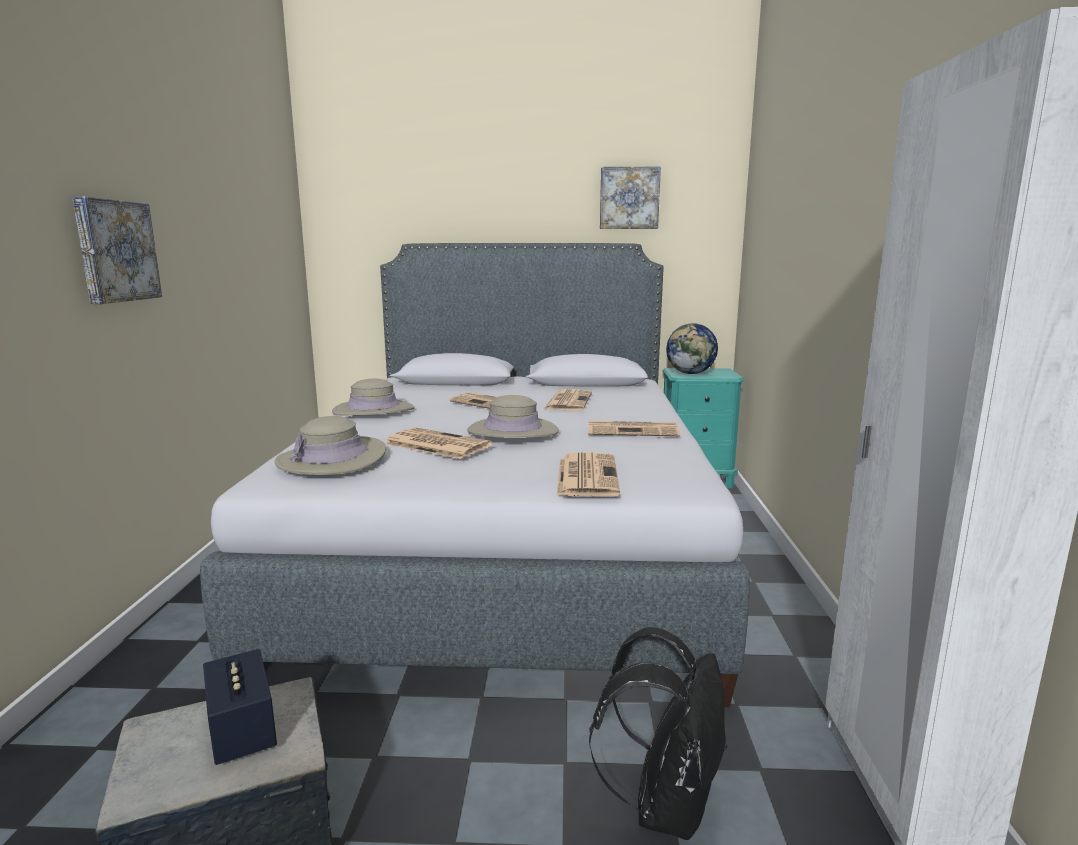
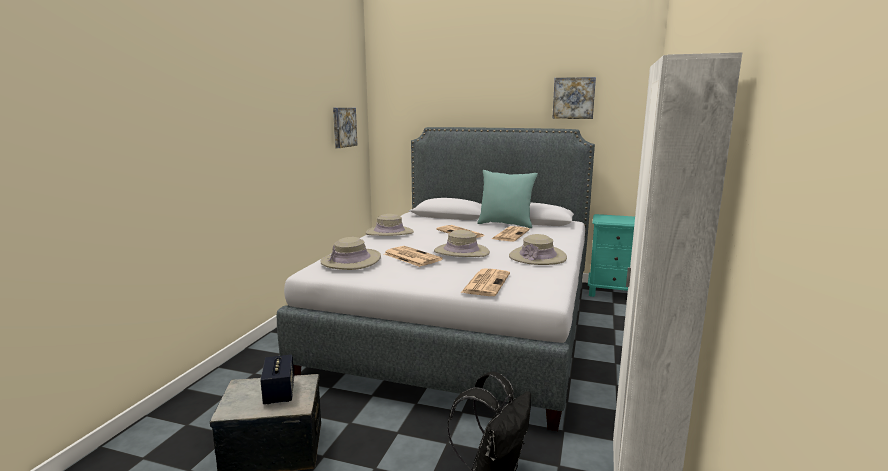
camera: 15 degrees right, 0 degrees up
(115, 251) = (253, 142): picture -> picture (343, 127)
(550, 388) = (505, 224): none -> turquoise pillow
(633, 430) = (537, 257): newspaper -> beige hat
(690, 373) = (609, 219): globe -> none

